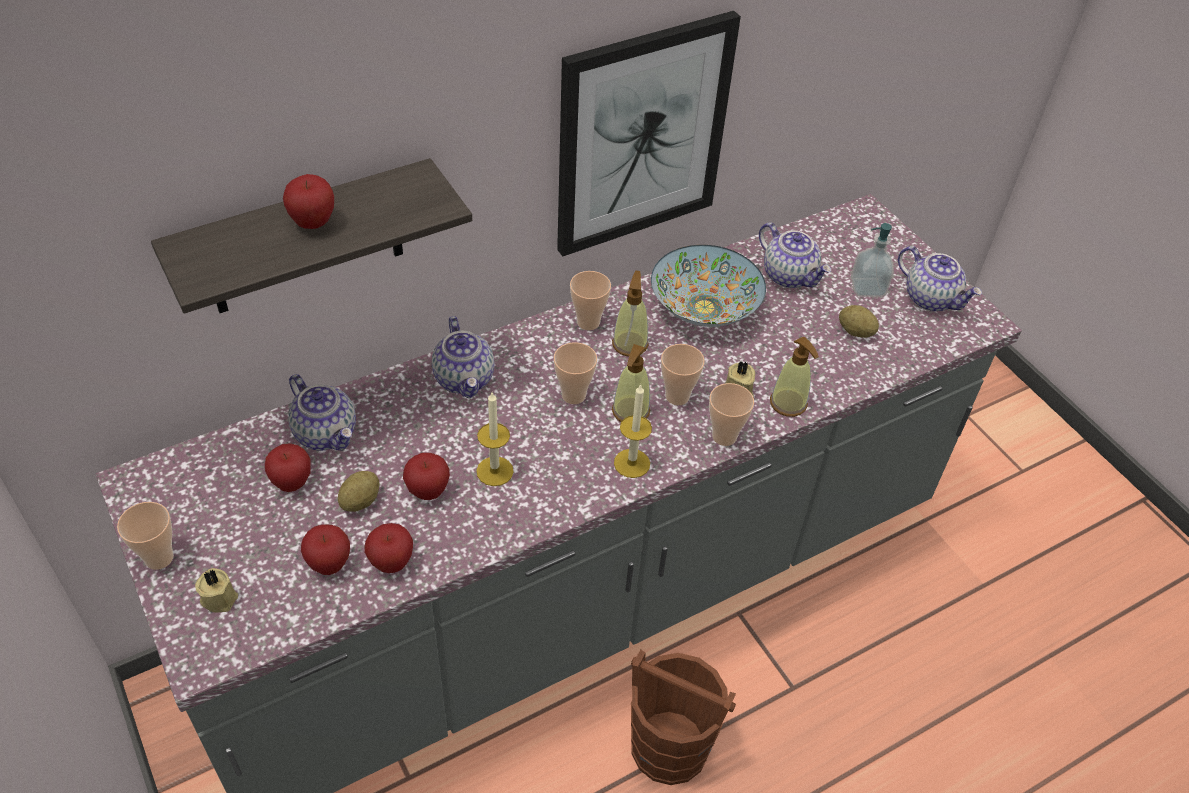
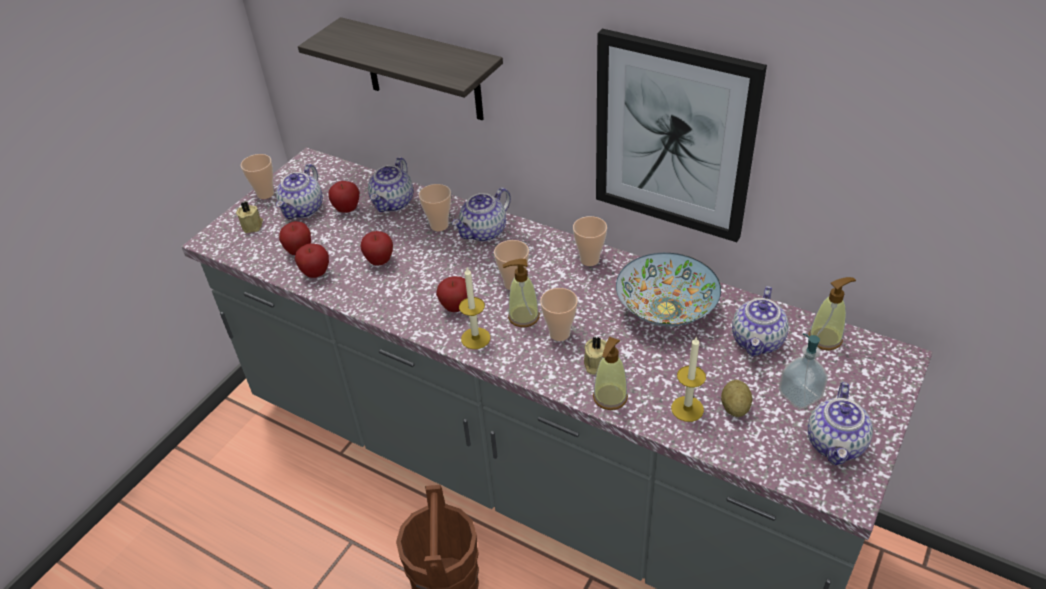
camera: 65 degrees right, 5 degrees down
(243, 528) = (303, 209): none -> teapot
(313, 223) = (399, 49): apple -> apple (456, 307)
(360, 501) = (353, 240): potato -> none
(495, 471) = (417, 280): candle -> candle (687, 409)
(630, 344) = (588, 288): soap dispenser -> soap dispenser (825, 338)
(724, 436) = (542, 375): cup -> cup (439, 225)

